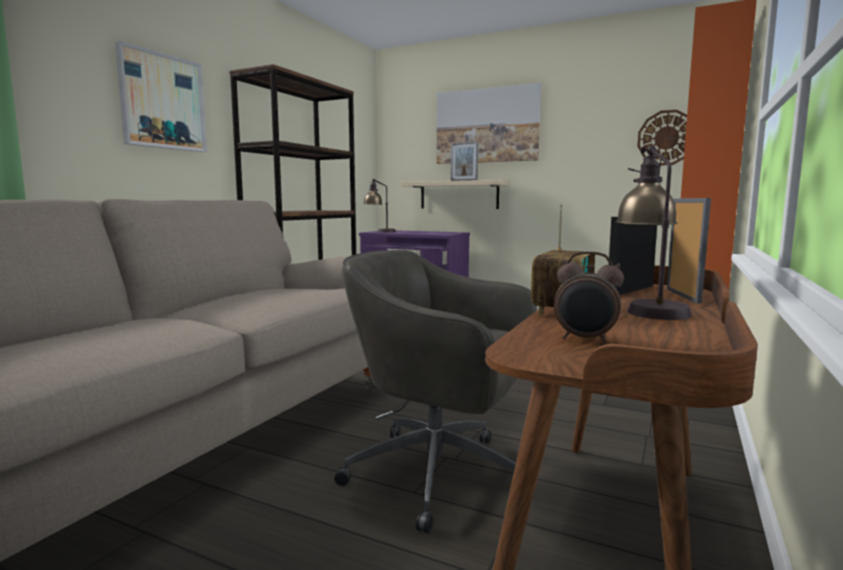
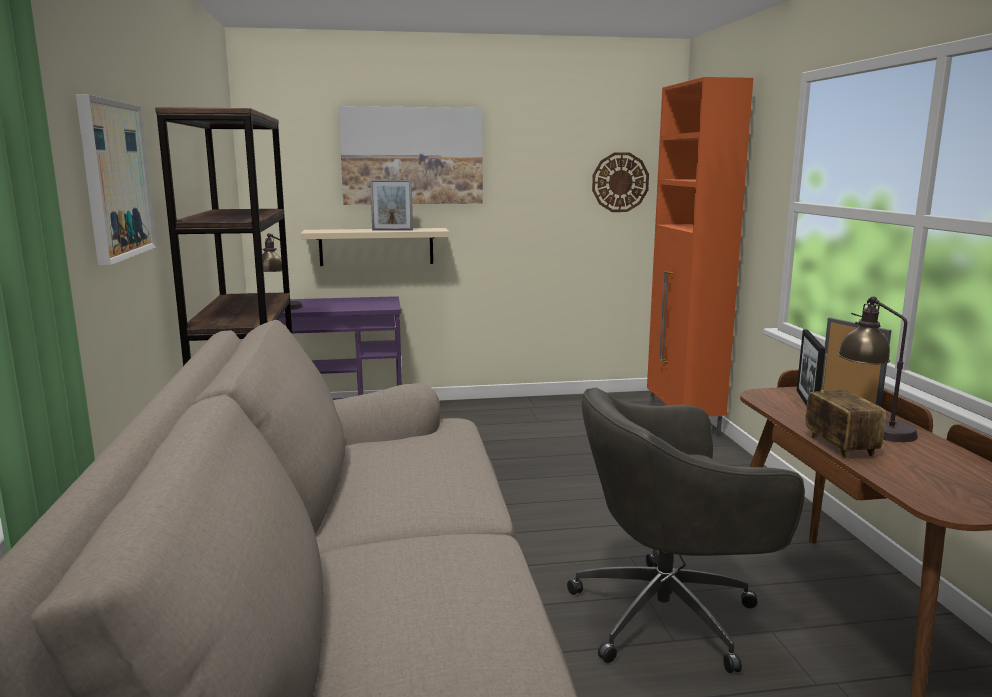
camera: 35 degrees left, 5 degrees up
(585, 340) = (933, 481): alarm clock -> none

